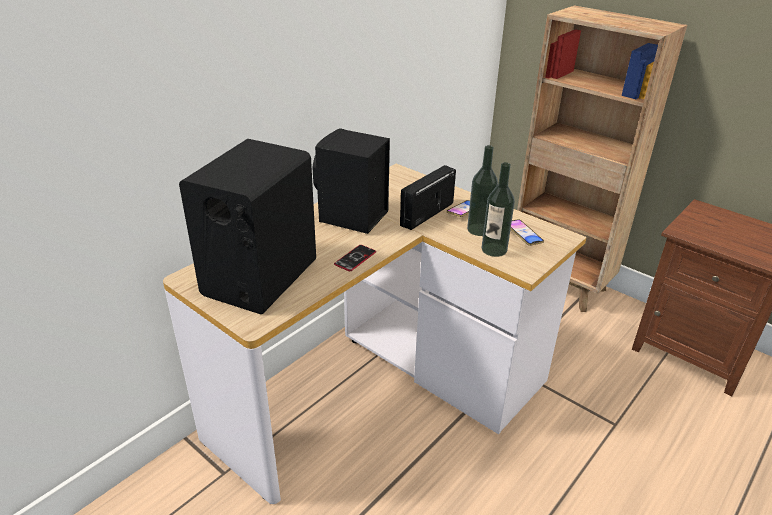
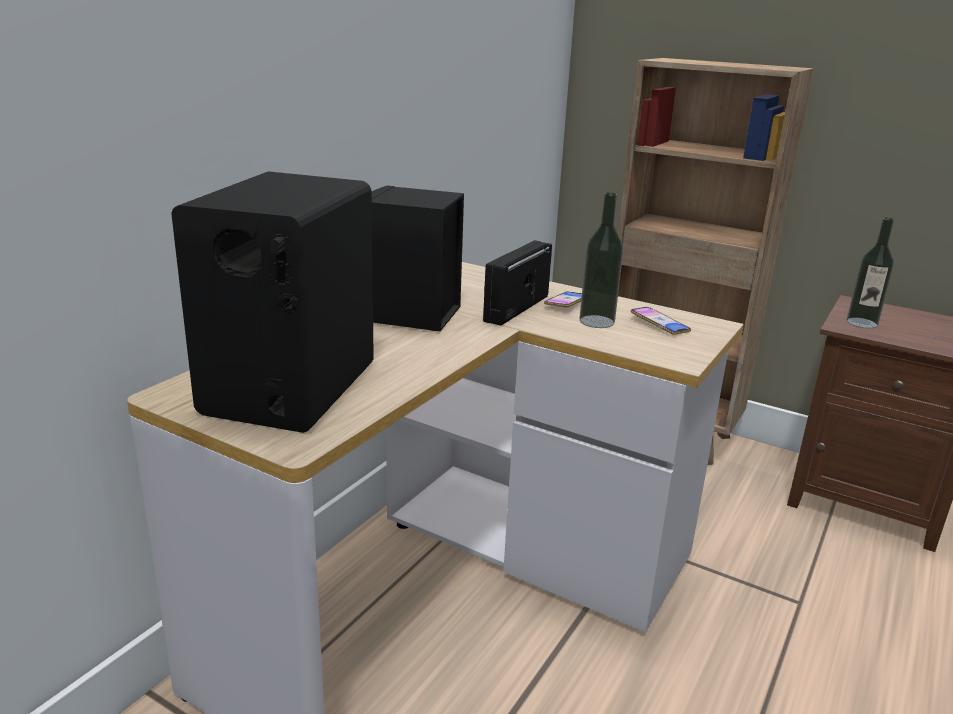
camera: 10 degrees left, 10 degrees down
(355, 258) = (432, 359): phone -> none
(494, 249) = (627, 341): bottle -> bottle (862, 323)

